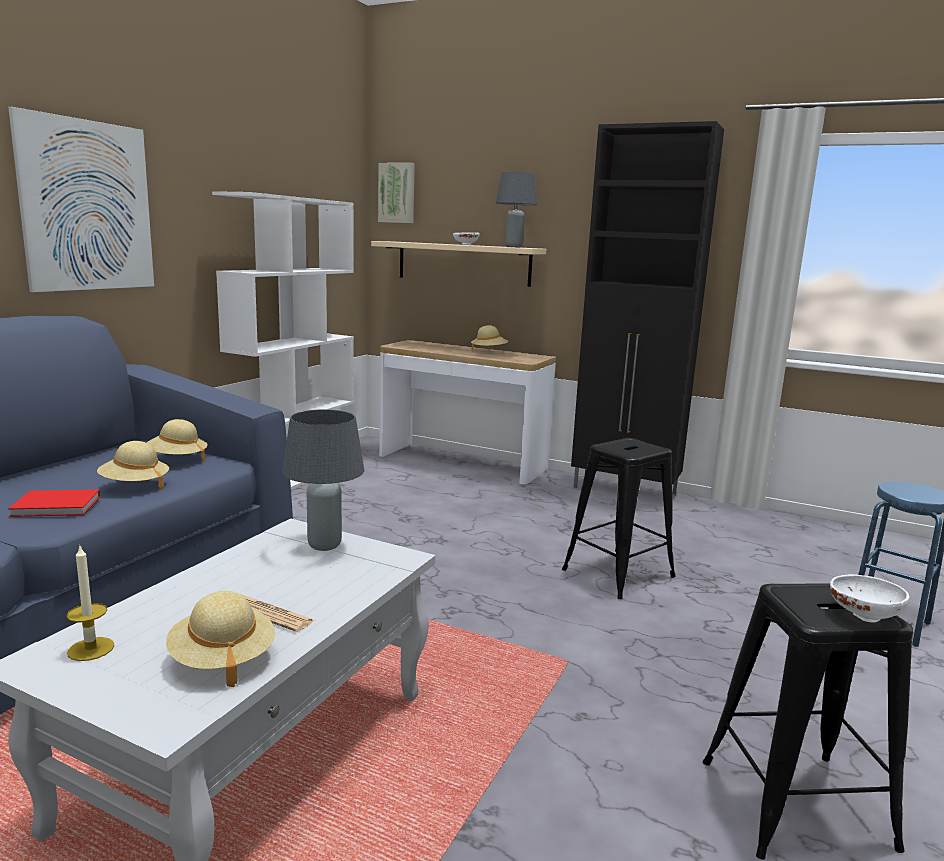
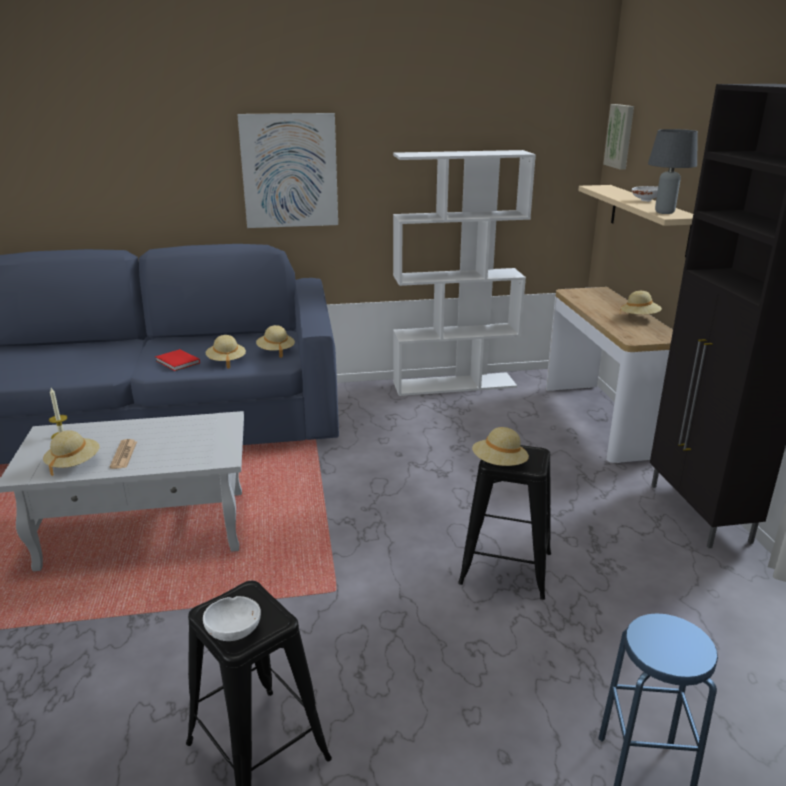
camera: 55 degrees right, 10 degrees up
(324, 546) = (215, 434): grey table lamp -> none
(637, 454) = (499, 464): none -> beige hat

